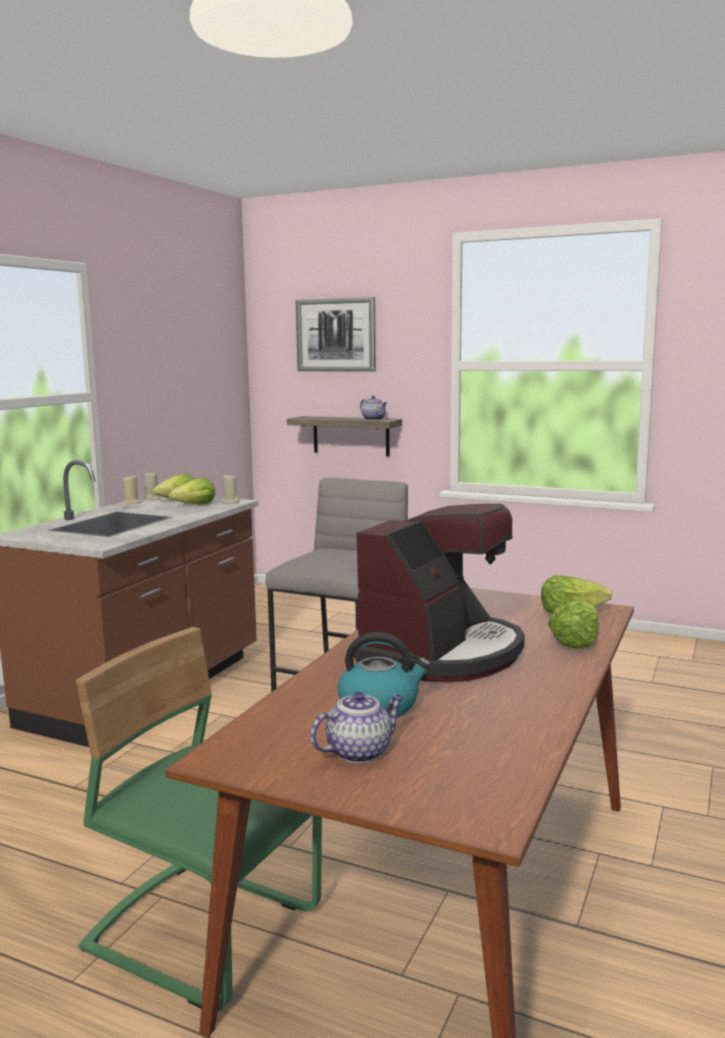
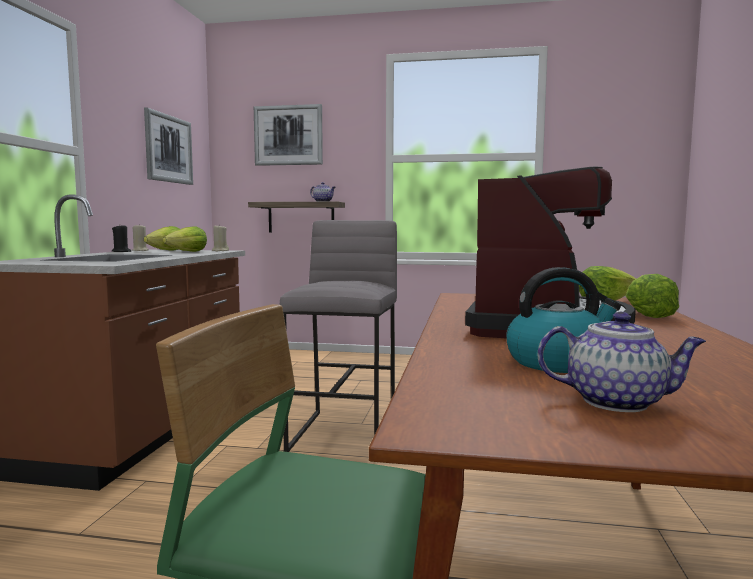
camera: 15 degrees left, 5 degrees down
(132, 503) = (121, 251): beige candle -> black candle
(193, 365) = (168, 149): none -> picture
(359, 751) = (617, 402): teapot -> teapot turned 60 degrees clockwise

